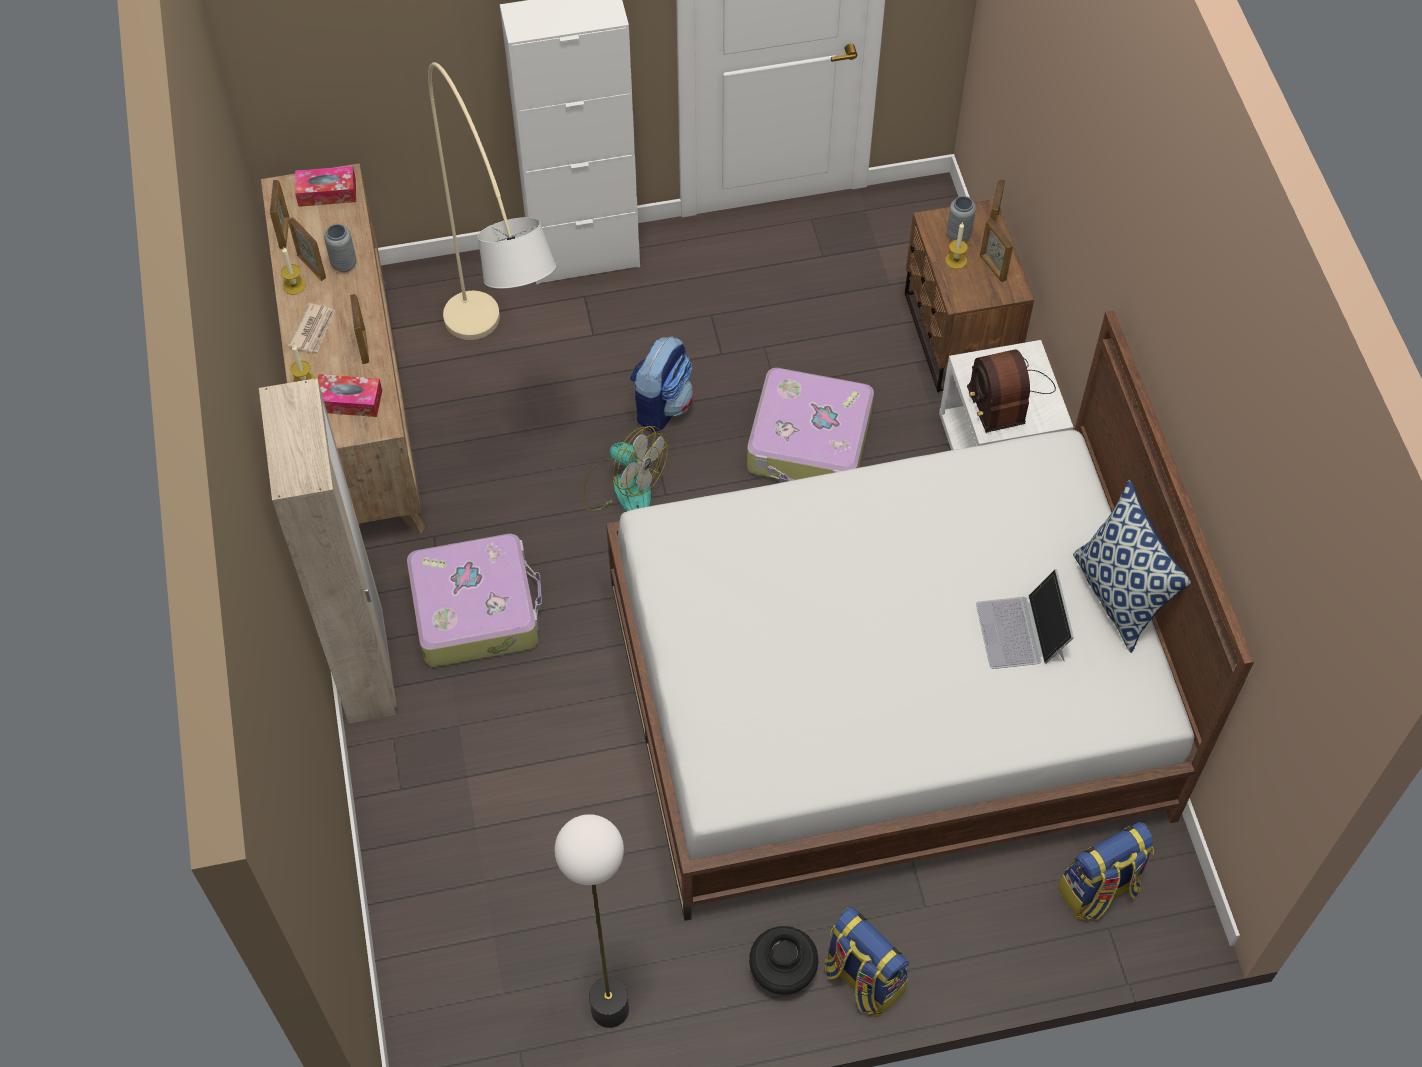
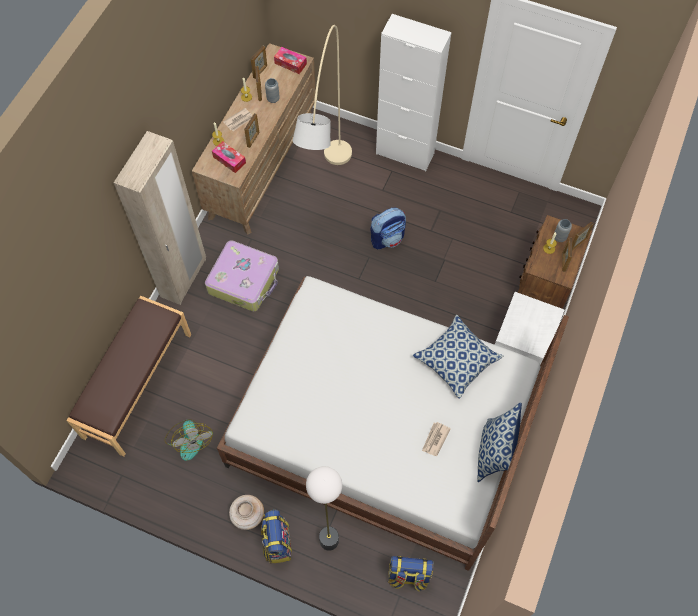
camera: 35 degrees right, 5 degrees up
(425, 889) = (137, 384): none -> brown bench
(609, 1008) = (168, 482): floor lamp -> floor lamp (329, 540)
(623, 486) = (343, 264): fan -> fan (189, 439)
(782, 970) = (247, 515): black vase -> beige vase
(810, 442) = (438, 293): suitcase -> none
(959, 498) = (456, 360): none -> pillow
(1006, 395) = (526, 325): radio -> none
(1022, 631) = (435, 439): laptop -> newspaper

